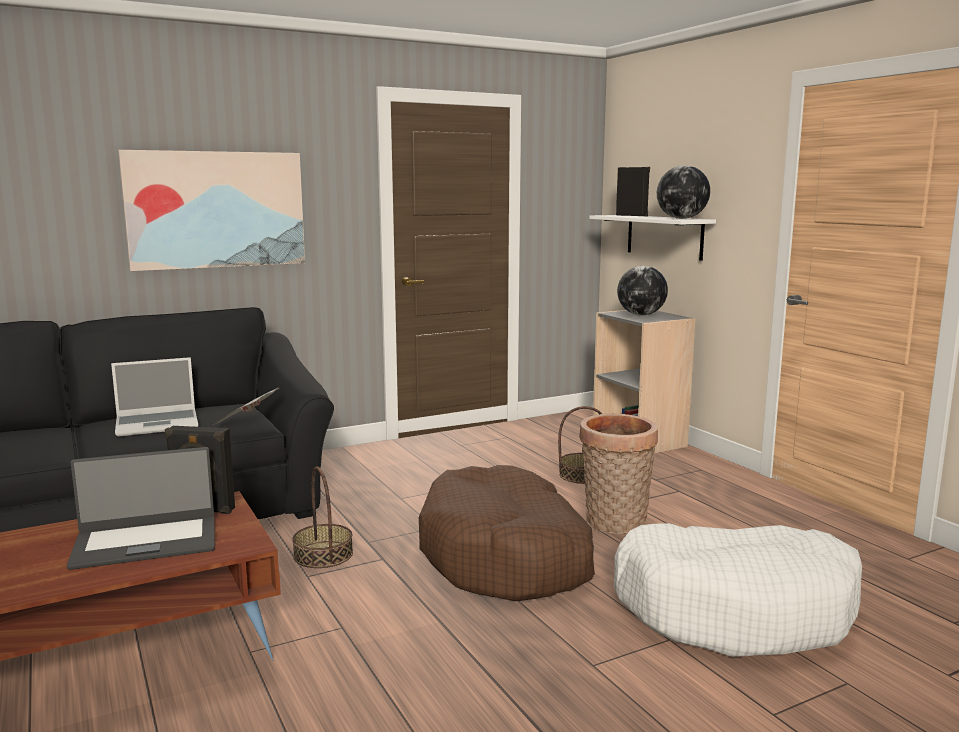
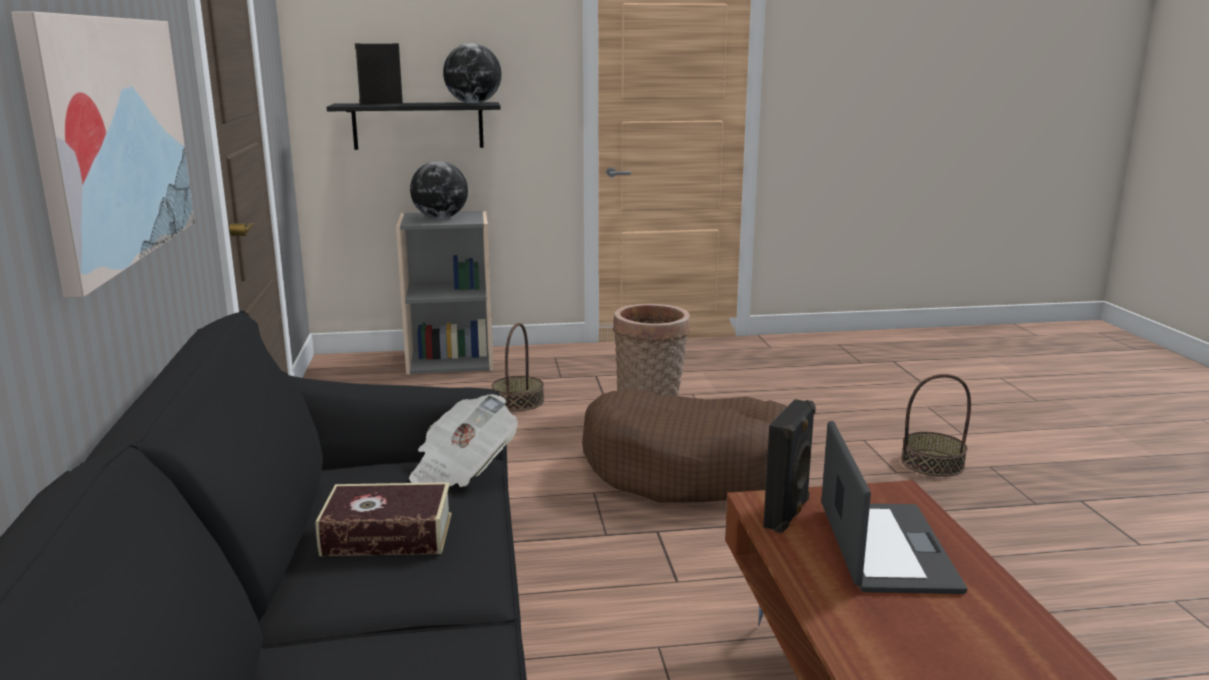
camera: 70 degrees left, 5 degrees up
(158, 424) = (387, 535): laptop -> book
(323, 554) = (623, 566): basket -> basket (932, 463)
(664, 236) = (418, 125): white shelf -> black shelf
(736, 610) = (826, 410): white dog bed -> none

